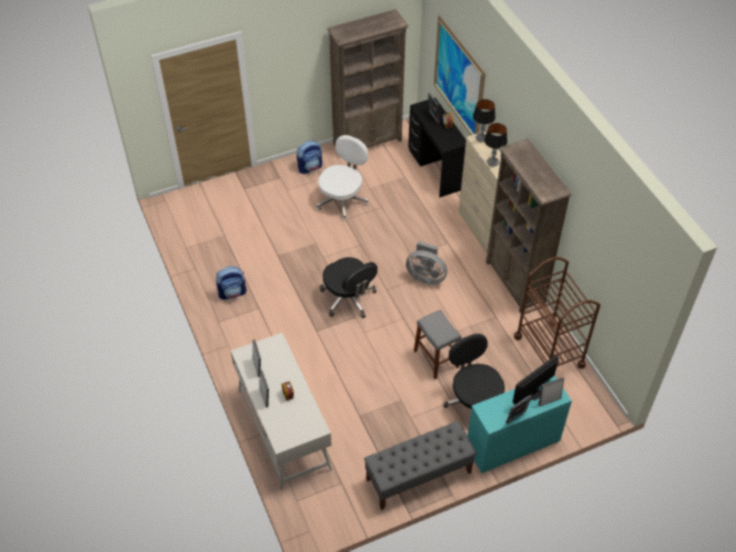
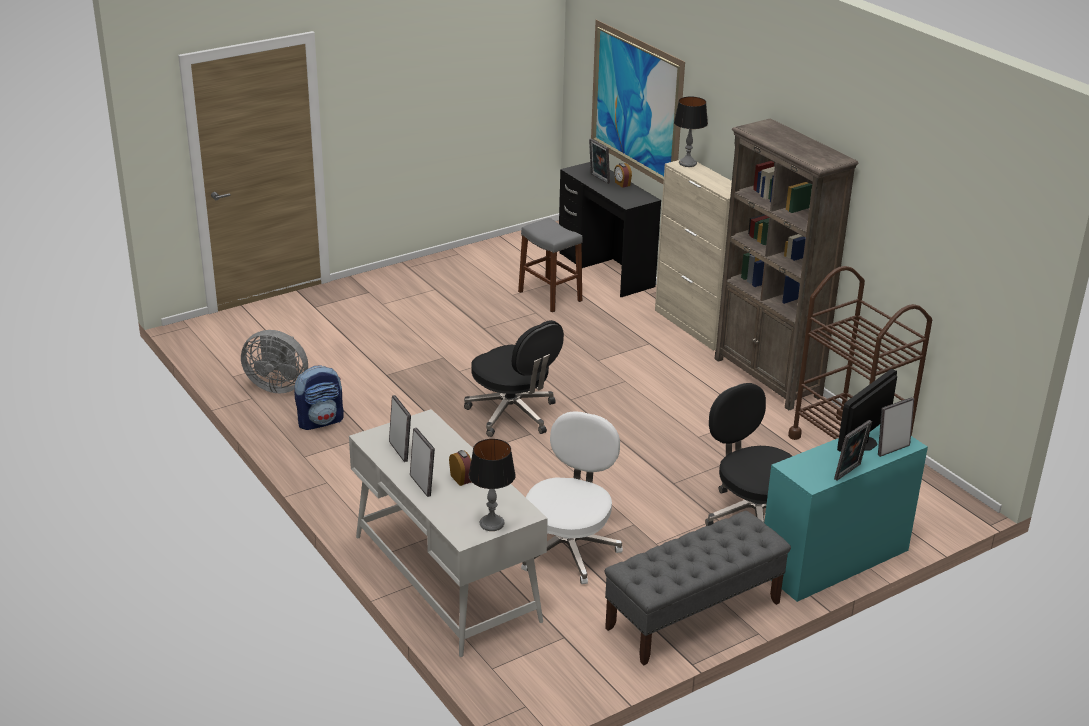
camera: 10 degrees left, 20 degrees down
(310, 167) = (413, 279): backpack -> none
(342, 199) = (473, 308): white office chair -> white office chair (568, 549)
(368, 142) = (495, 248): brown bookcase -> none
(425, 276) = (627, 381): grey fan -> grey fan (278, 386)
(436, 359) = (674, 471): grey stool -> grey stool (550, 296)
(493, 162) = (713, 183): table lamp -> table lamp (492, 523)

